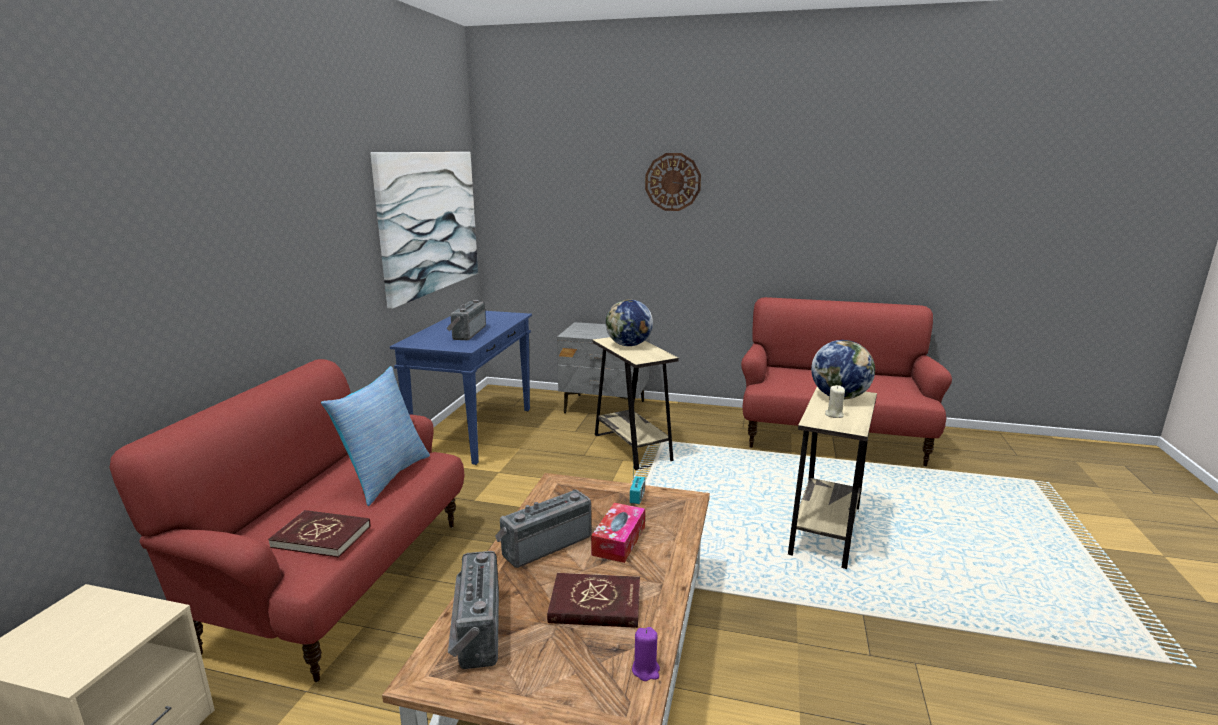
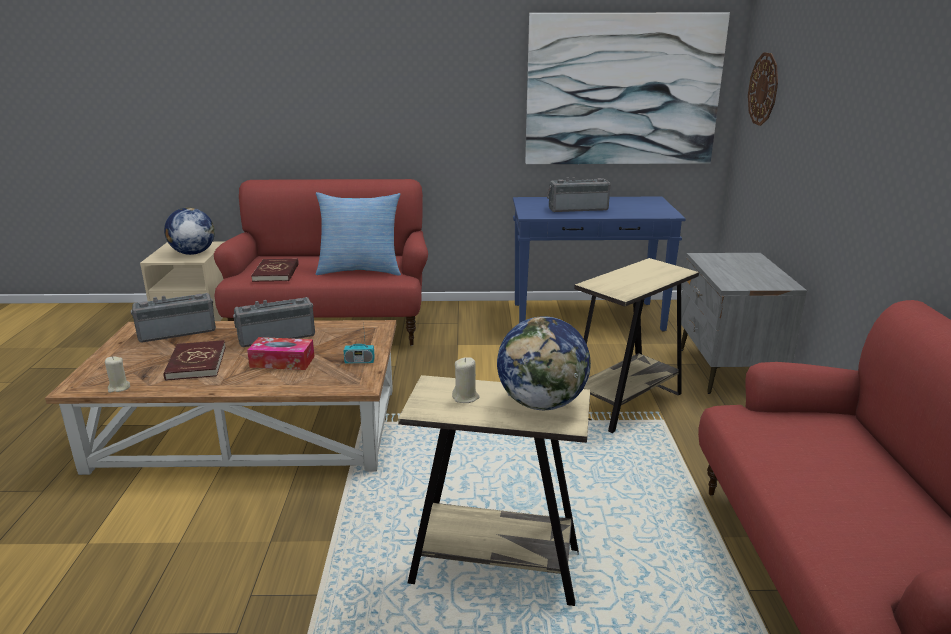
camera: 75 degrees right, 5 degrees up
(545, 544) = (276, 336): radio -> radio turned 60 degrees counterclockwise
(628, 345) = (645, 274): globe -> globe (193, 253)
(646, 670) = (119, 388): purple candle -> beige candle
(672, 182) = (876, 65): wall clock -> wall clock (763, 89)

